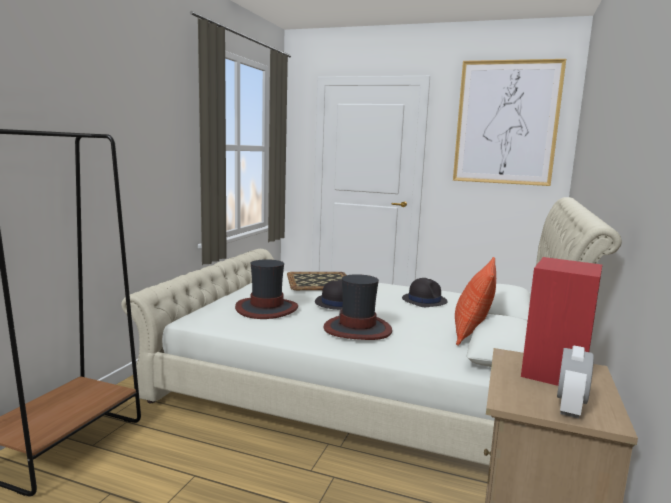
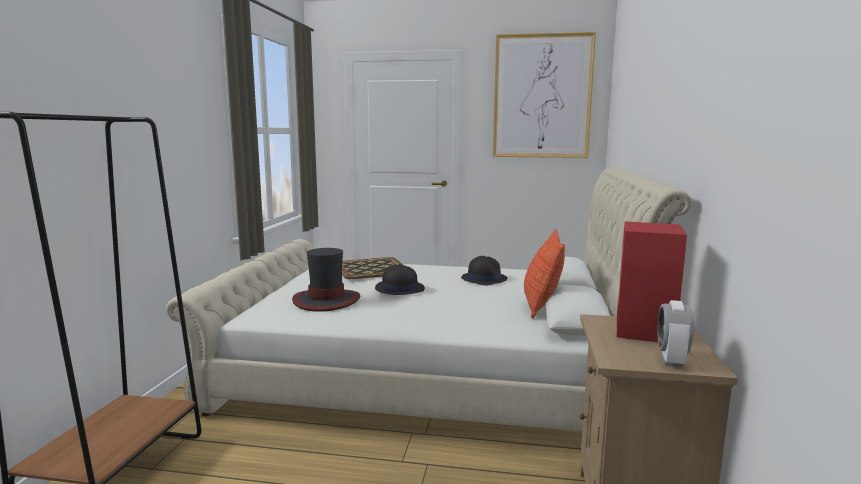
camera: 10 degrees left, 0 degrees up
(358, 329) = (429, 312): hat -> none

